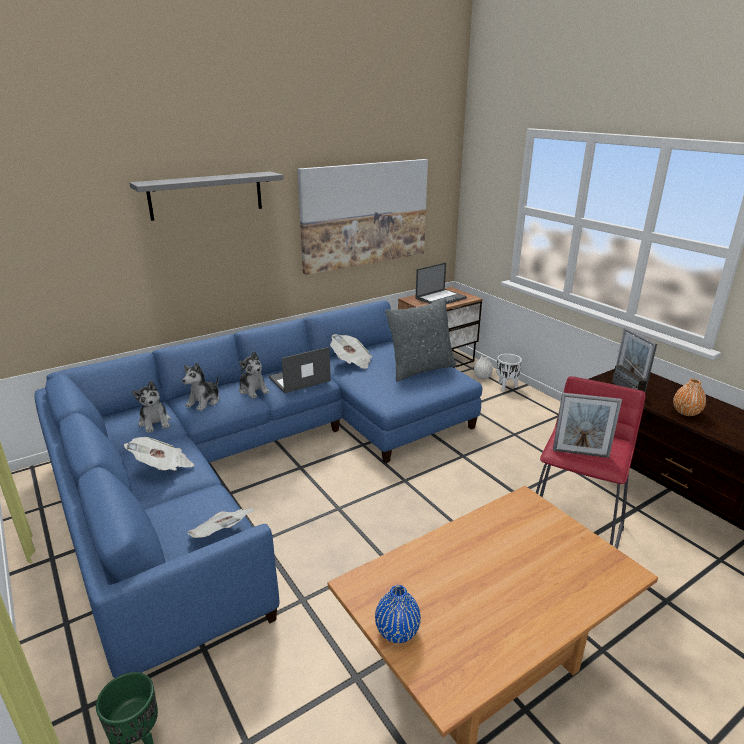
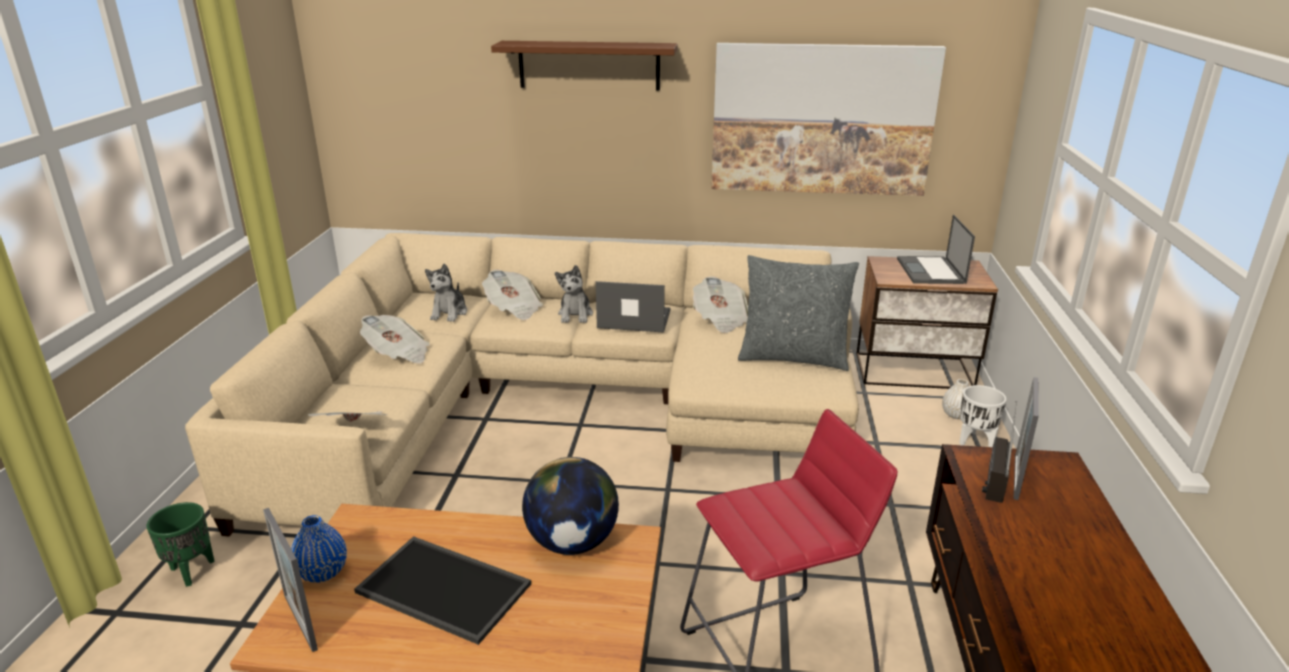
camera: 40 degrees right, 0 degrees up
(204, 401) = (514, 309): plush toy -> newspaper
(206, 195) = (589, 65): grey shelf -> brown shelf
(264, 459) = (557, 401): blue sofa -> beige sofa
(441, 298) = (931, 271): laptop -> laptop turned 90 degrees clockwise
(482, 590) = (440, 589): none -> tray
(501, 519) = (572, 543): none -> globe
(580, 453) = (749, 518): picture frame -> picture frame (300, 622)
(686, 412) = (1037, 553): orange vase -> none

